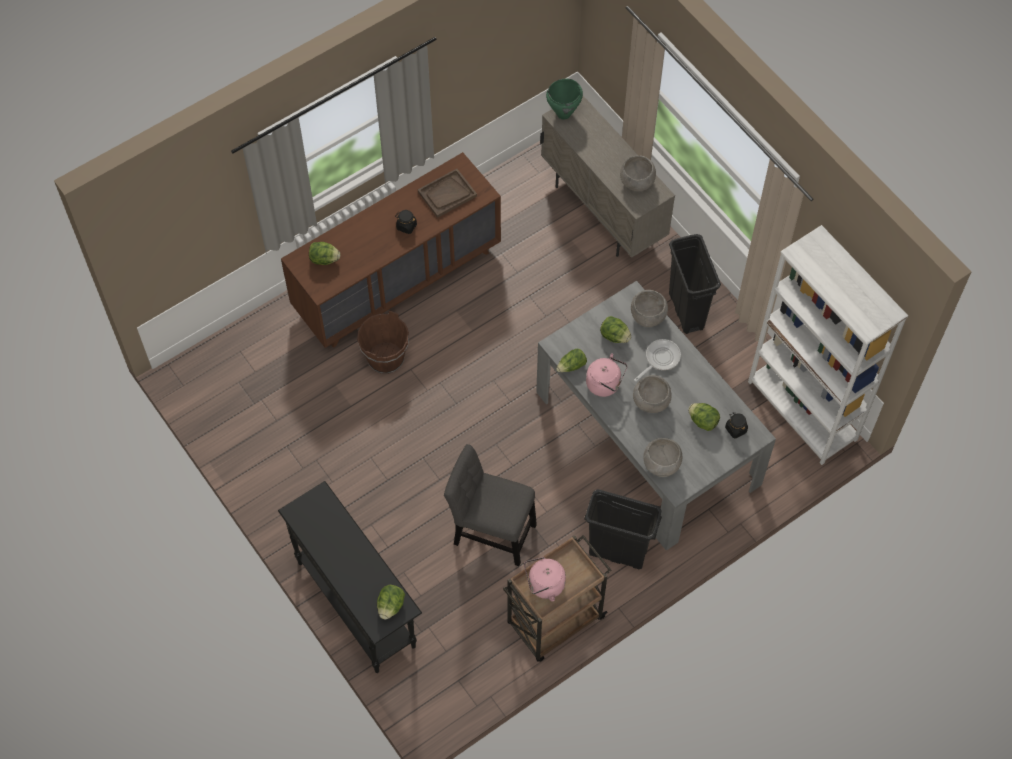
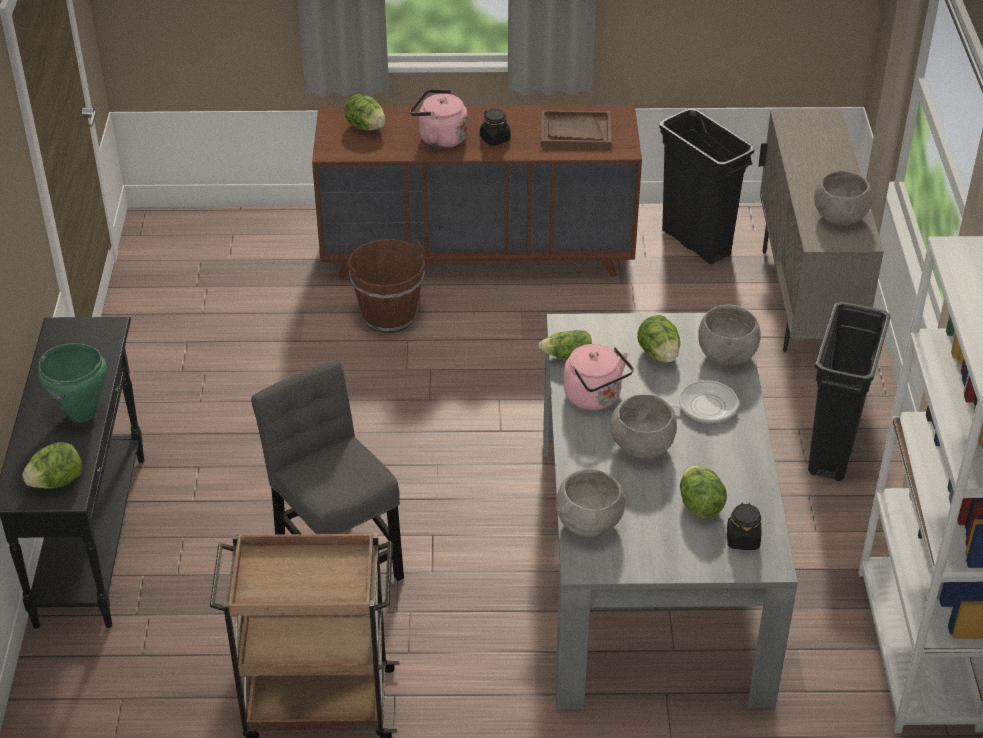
camera: 35 degrees right, 20 degrees down
(544, 585) = (279, 573): pink kettle -> pink kettle (439, 138)
(564, 114) = (800, 120): green cooking pot -> green cooking pot (81, 414)
(618, 552) = (484, 673): black trash can -> black trash can (696, 243)

